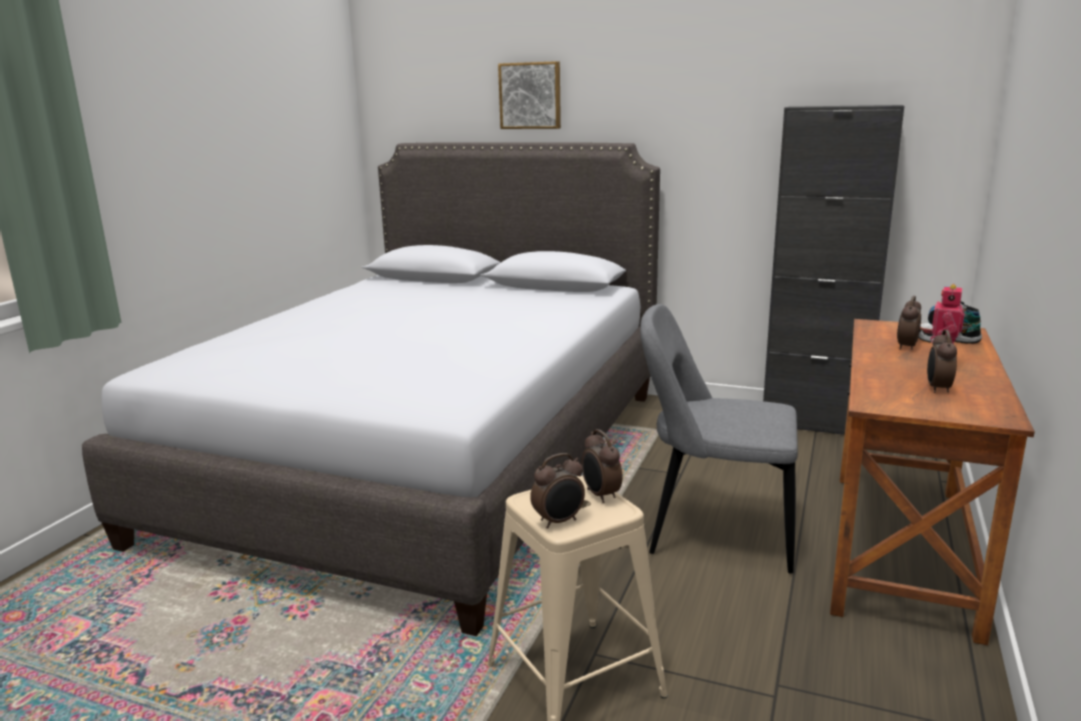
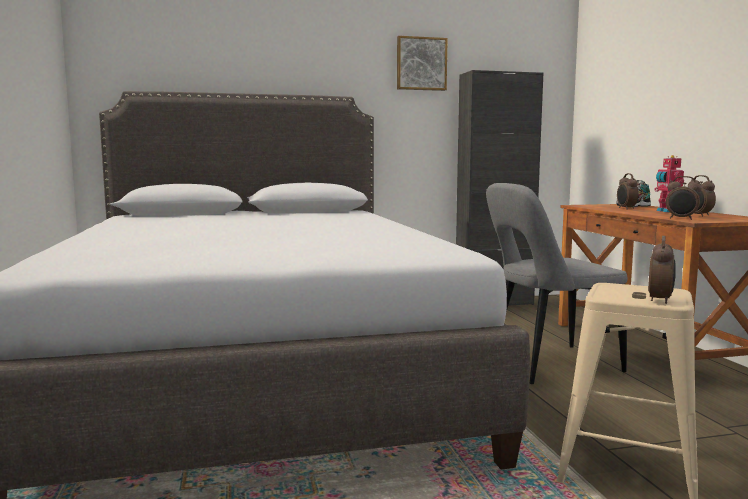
camera: 35 degrees left, 10 degrees down
(530, 95) = (256, 56): picture -> picture (421, 64)
(600, 495) = (639, 287): alarm clock -> alarm clock (681, 219)

